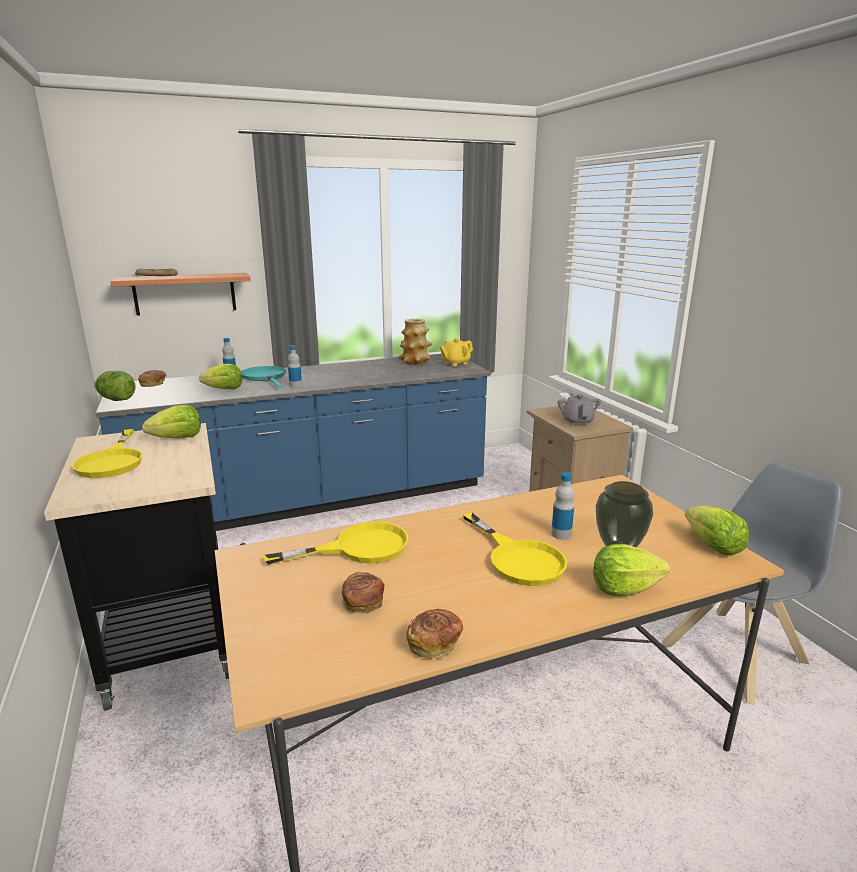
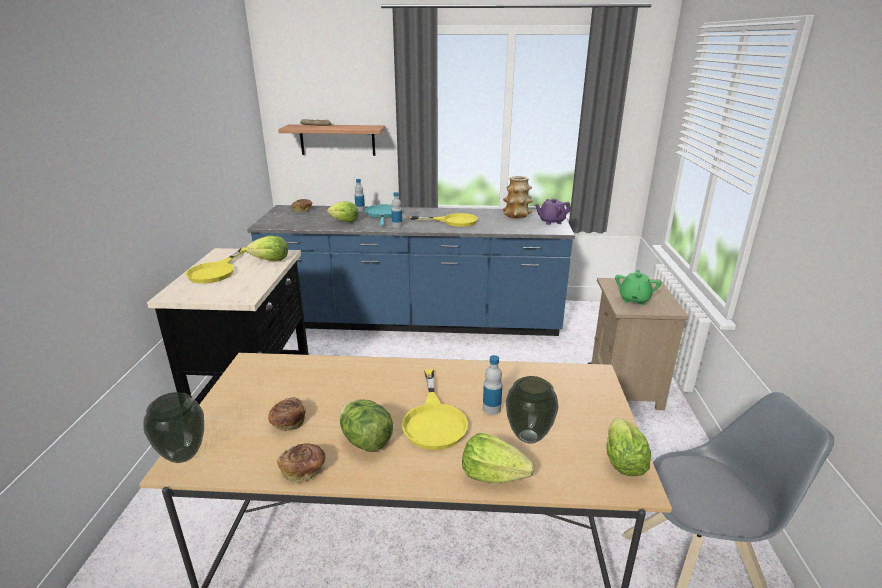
camera: 25 degrees right, 5 degrees up
(117, 400) = (268, 220): lettuce -> lettuce (366, 441)
(263, 677) = (182, 456): none -> vase
(358, 548) = (327, 376): yellow frying pan -> yellow frying pan (453, 221)
(455, 363) = (551, 221): yellow teapot -> purple teapot
(577, 422) = (634, 299): grey teapot -> green teapot

